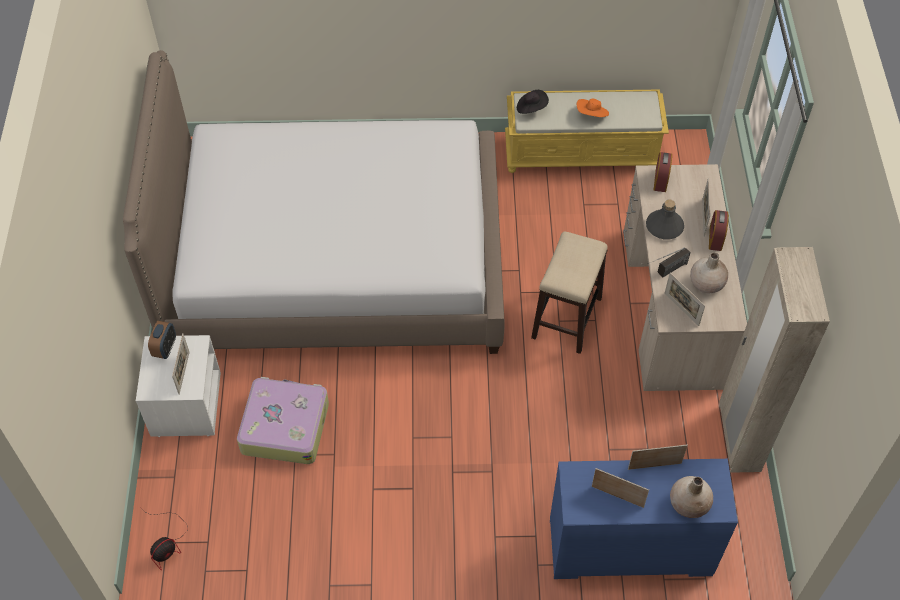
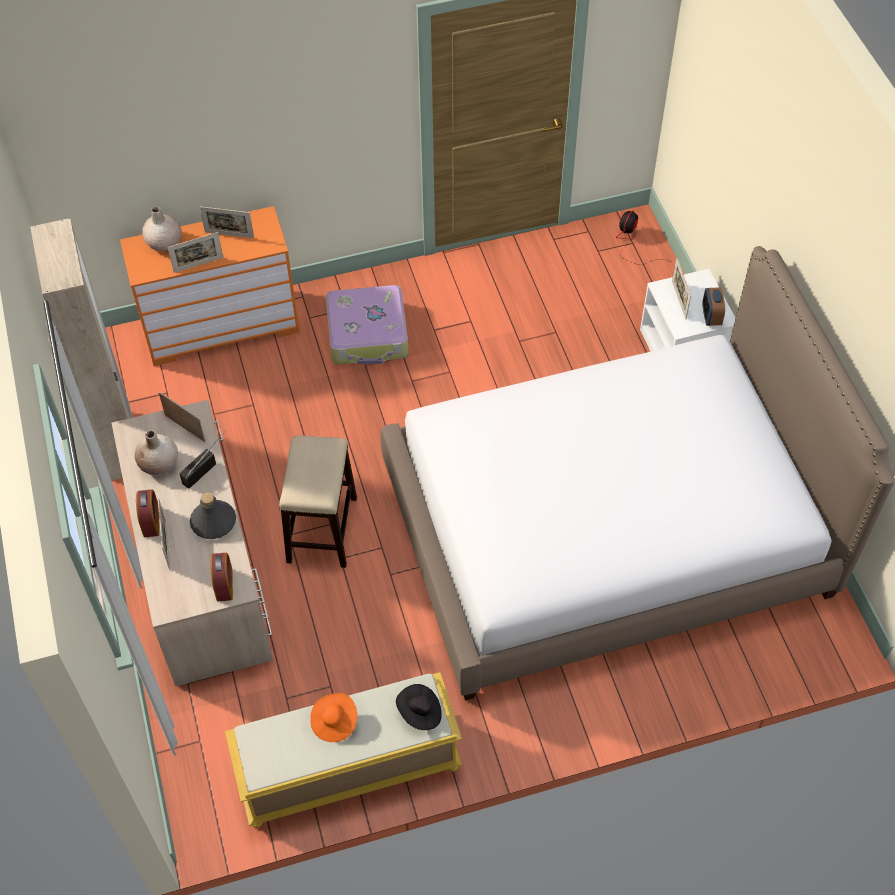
camera: 165 degrees right, 0 degrees up
(284, 426) = (577, 353): suitcase -> suitcase (368, 334)
(629, 549) = (221, 326): blue dresser -> orange dresser

